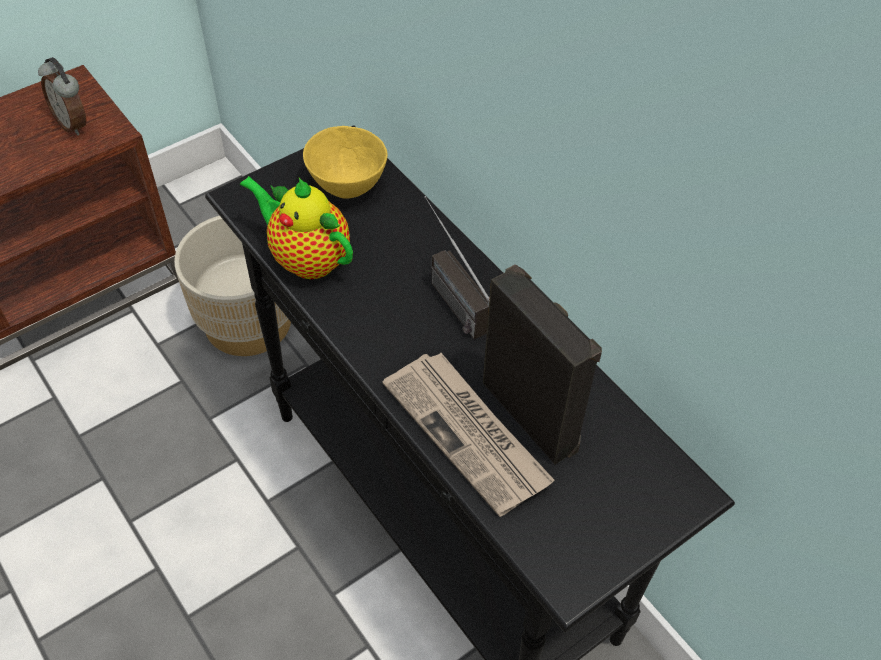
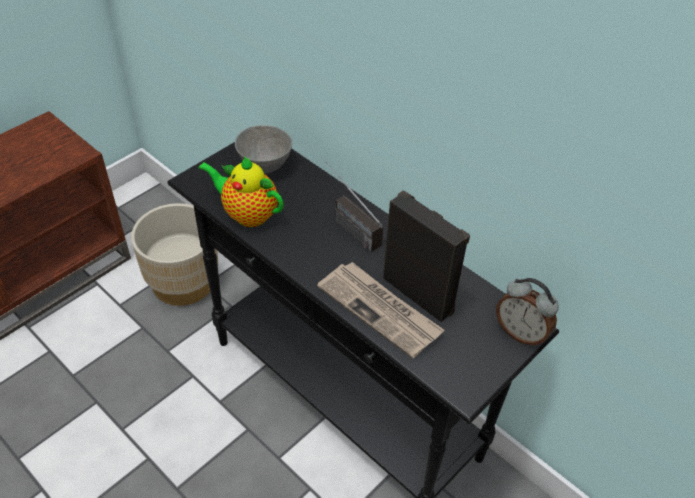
camera: 10 degrees left, 5 degrees down
(73, 123) = (50, 150): alarm clock -> alarm clock (521, 332)
(346, 188) = (264, 167): yellow bowl -> grey bowl

